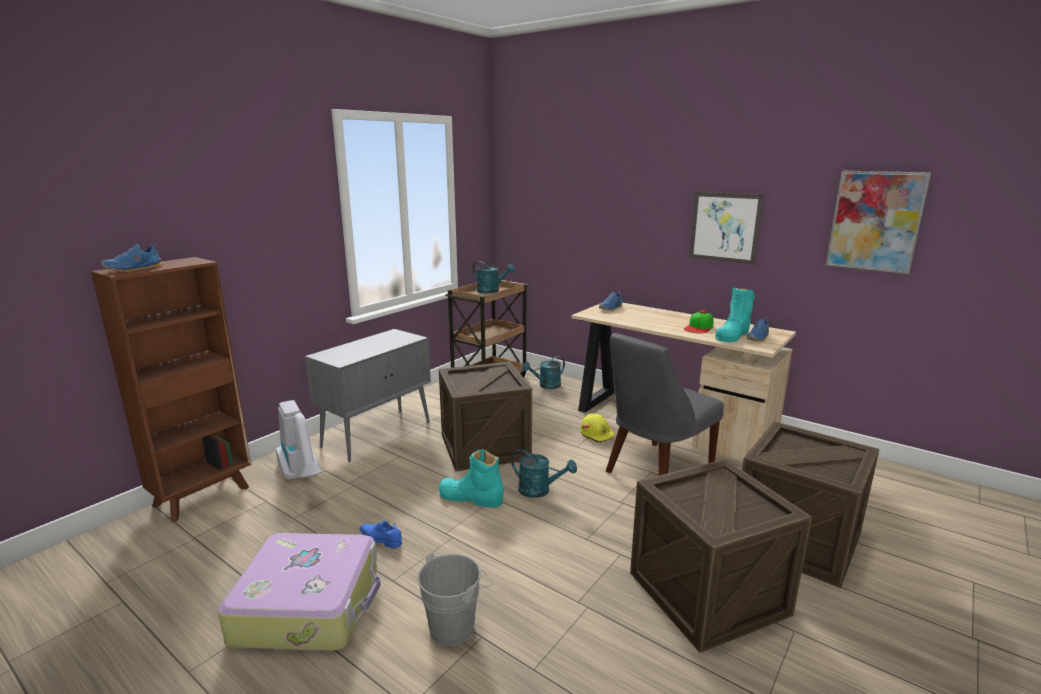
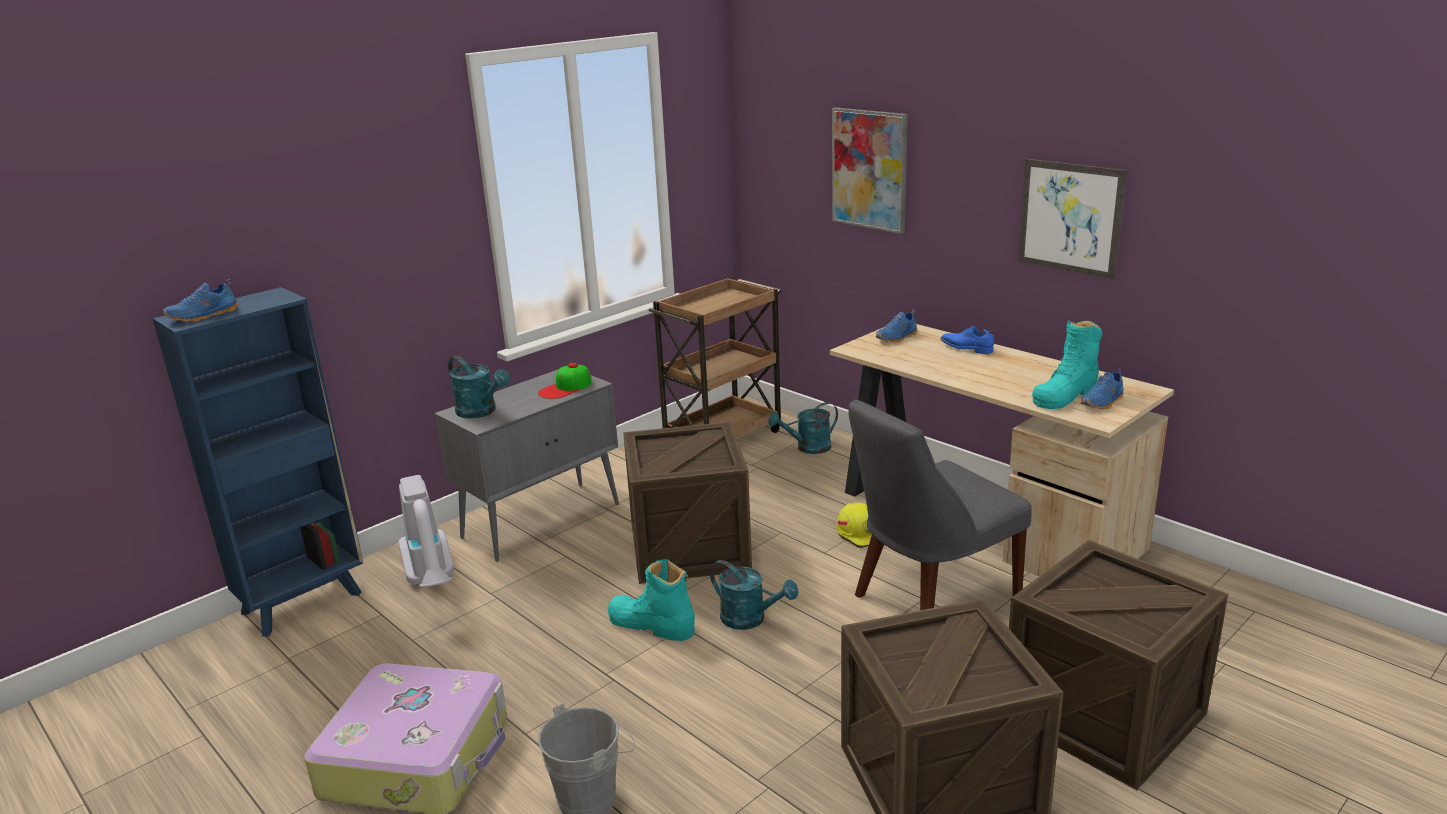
camera: 10 degrees right, 5 degrees up
(204, 496) = (304, 602): brown bookcase -> blue bookcase
(380, 539) = (519, 677): blue shoe -> blue shoe (966, 348)
(491, 291) = (722, 302): turquoise watering can -> turquoise watering can (481, 412)
(699, 327) = (1019, 378): cap -> cap (565, 388)
(875, 221) = (1293, 224): picture -> picture (869, 169)

